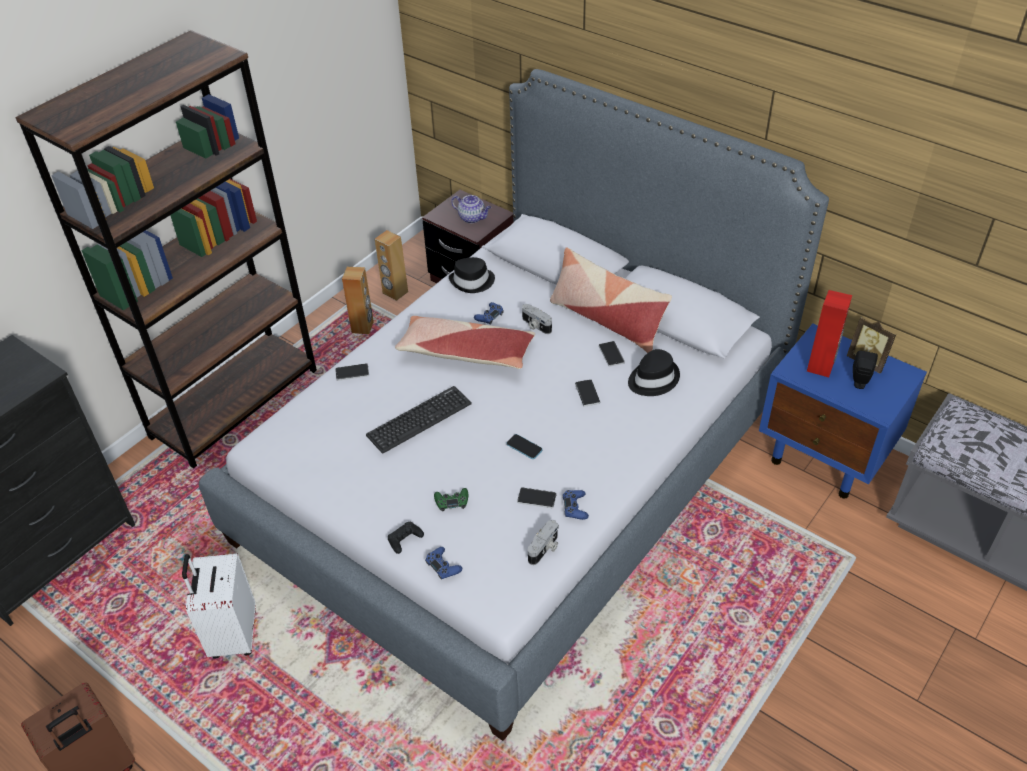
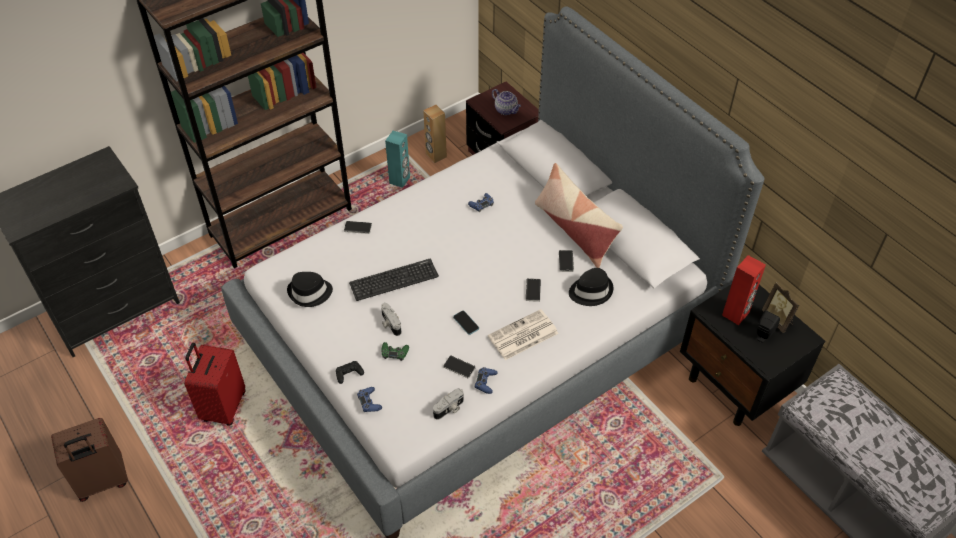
camera: 15 degrees right, 5 degrees up
(232, 635) = (223, 407): white suitcase -> red suitcase
(363, 328) = (400, 181): brown speaker -> turquoise speaker
(465, 352) = (451, 232): pillow -> none
(472, 281) = (479, 171): black hat -> black hat (310, 293)
(535, 325) = (515, 221): camera -> camera (390, 324)
(596, 445) = (522, 336): none -> newspaper
(826, 457) = (736, 386): blue nightstand -> black nightstand

